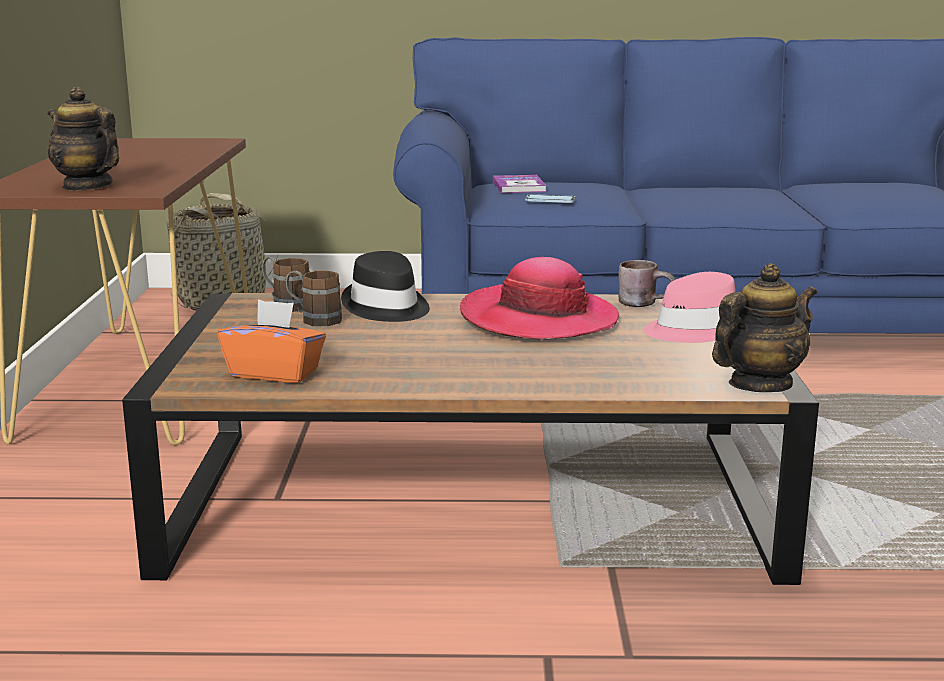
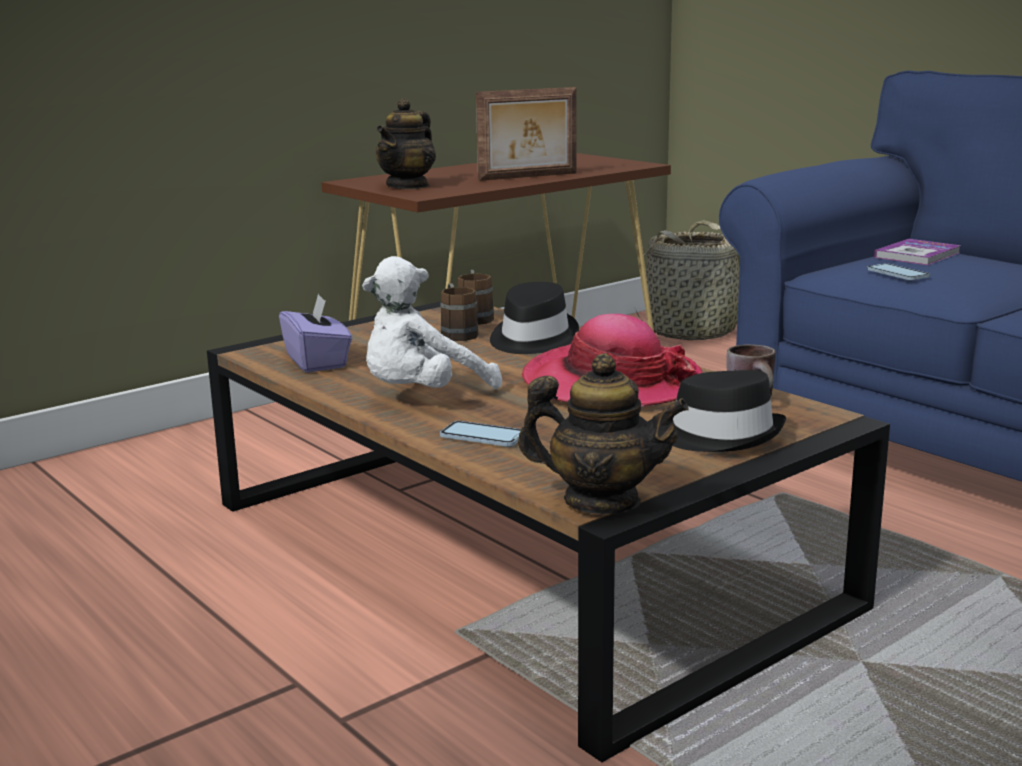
camera: 50 degrees right, 0 degrees up
(87, 186) = (408, 186): teapot -> teapot turned 150 degrees counterclockwise
(169, 163) = (528, 177): none -> picture frame
(275, 373) = (317, 362): orange tissue box -> purple tissue box
(449, 368) = (423, 396): none -> white plush toy
(579, 377) = (482, 437): none -> phone
(694, 328) = (720, 436): pink hat -> black hat

